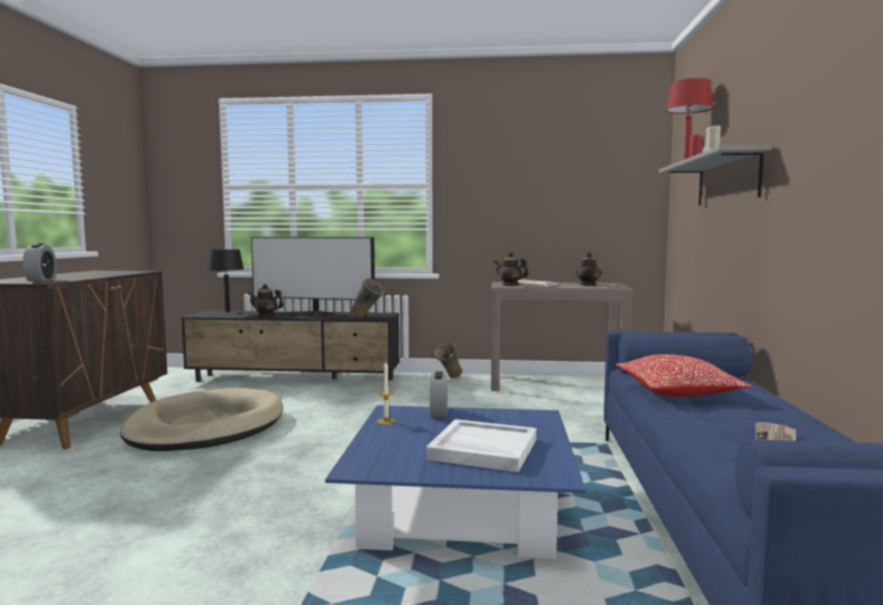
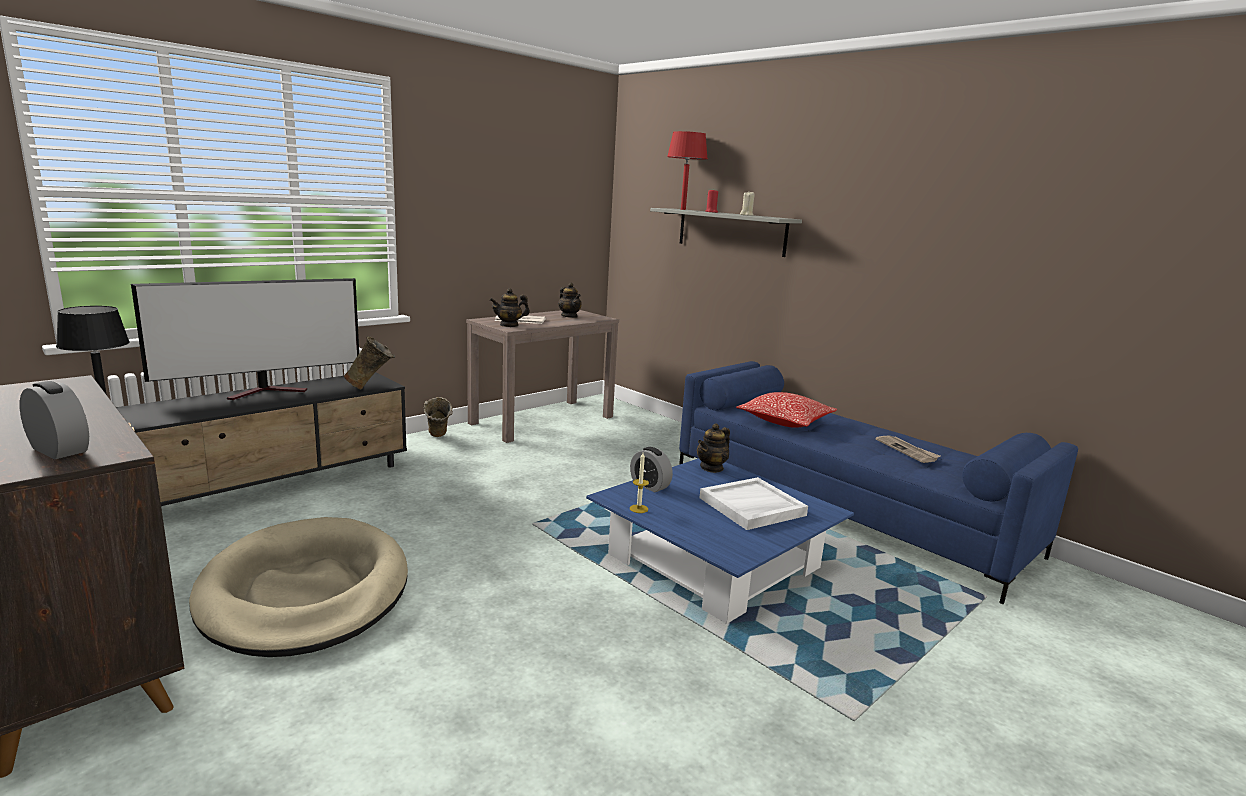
camera: 50 degrees left, 10 degrees up
(266, 316) = (213, 411): teapot -> teapot (712, 468)

